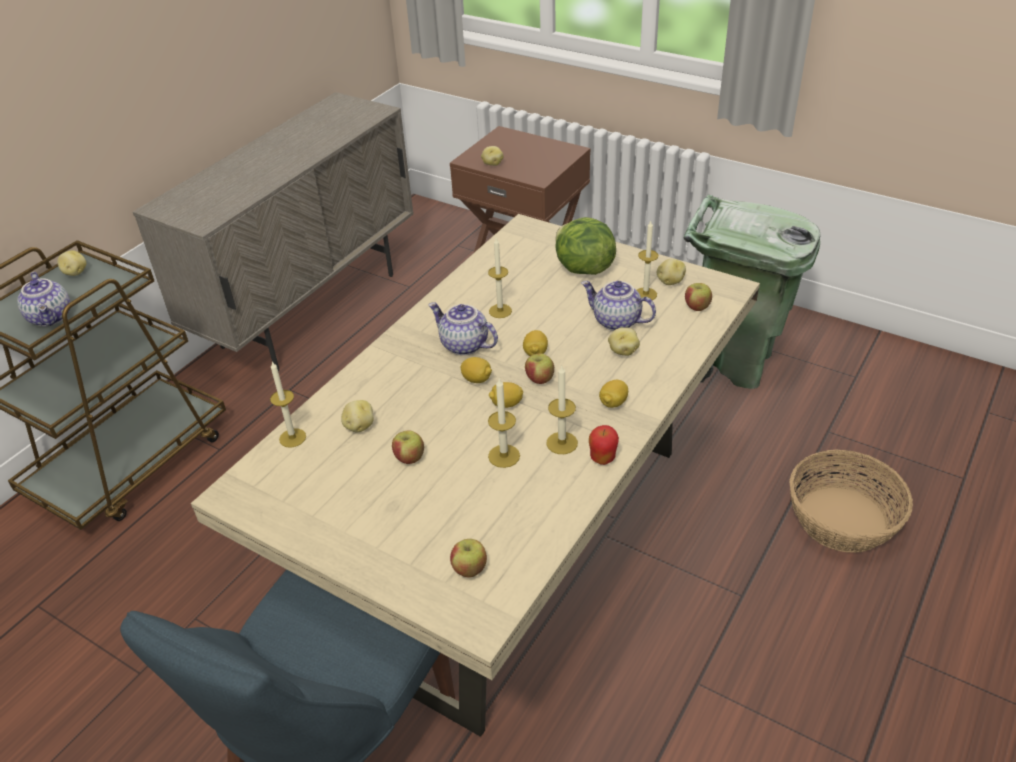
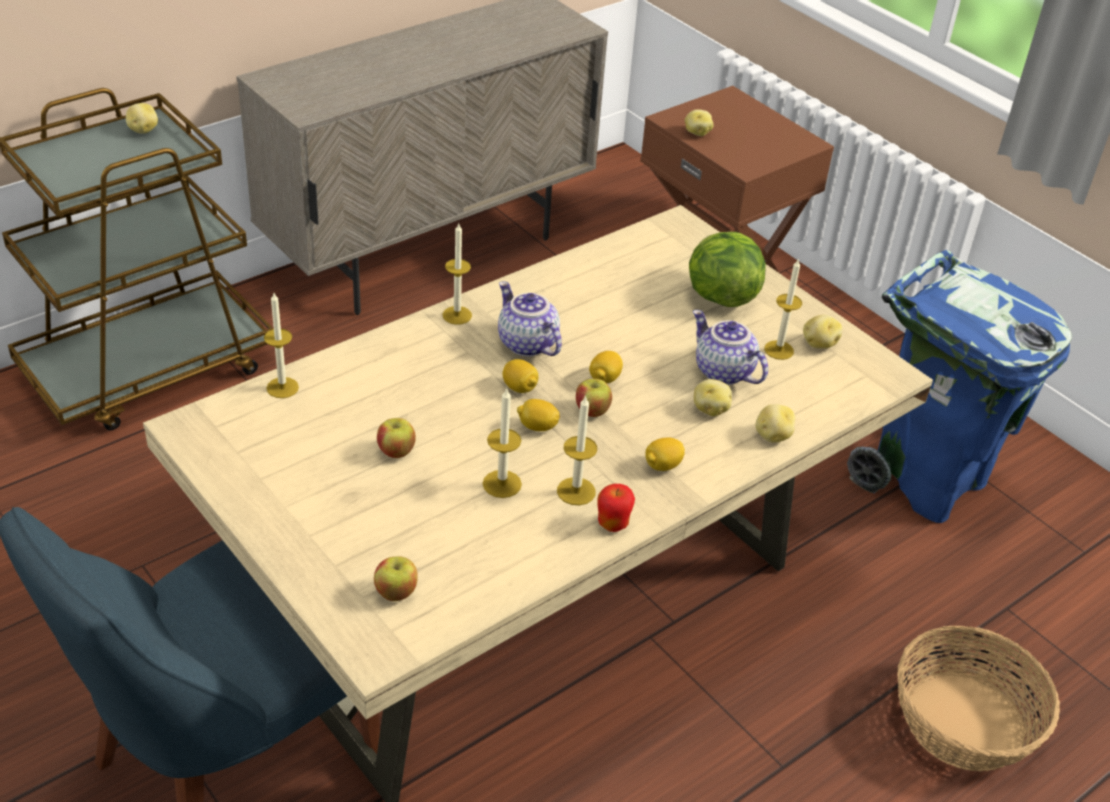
camera: 15 degrees right, 0 degrees up
(52, 317) = (96, 174): teapot -> none
(359, 426) = (360, 398): potato -> potato (772, 435)
(500, 311) = (591, 316): candle -> candle (457, 315)
(696, 307) = (833, 385): apple -> none
(732, 362) = (926, 480): green trash can -> blue trash can

